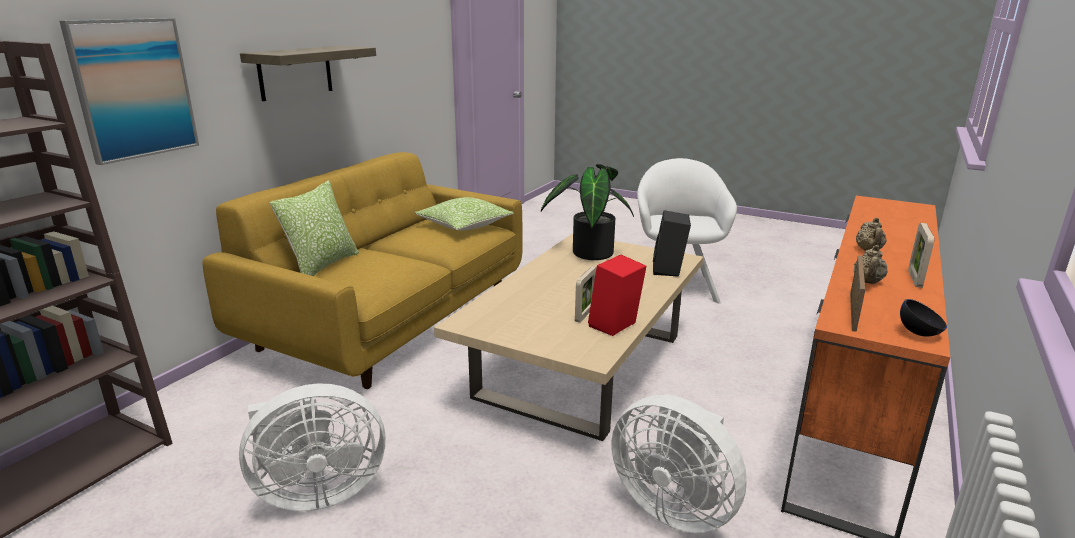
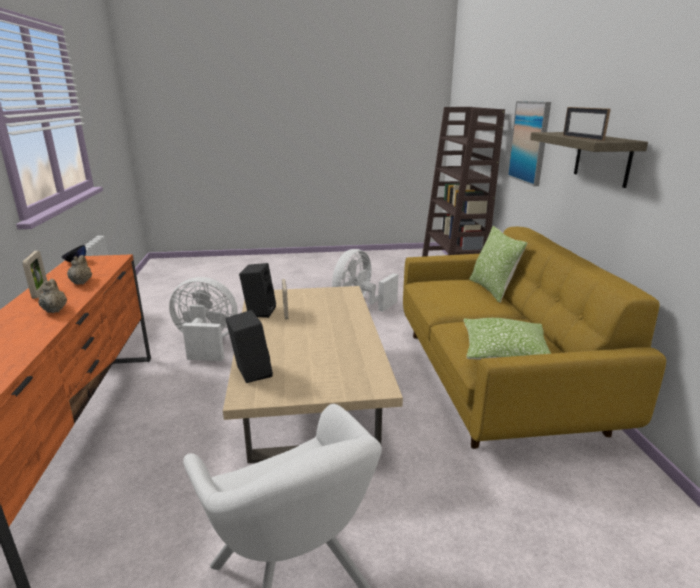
camera: 145 degrees right, 0 degrees up
(589, 252) = (348, 371): potted plant -> none
(615, 327) = (259, 311): red speaker -> black speaker
(852, 311) = (106, 264): picture frame -> picture frame (582, 138)

